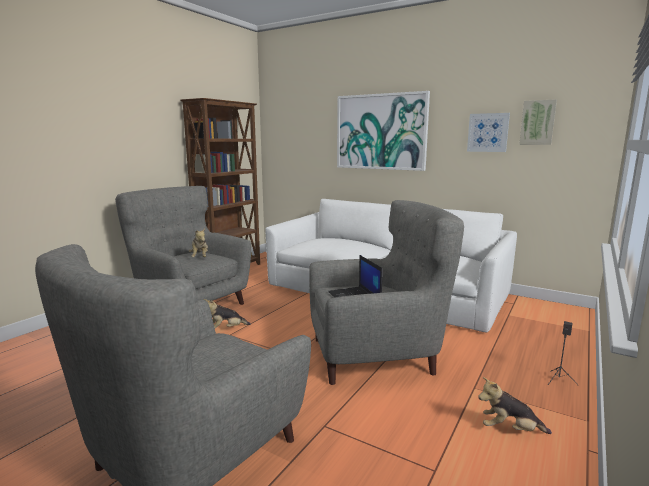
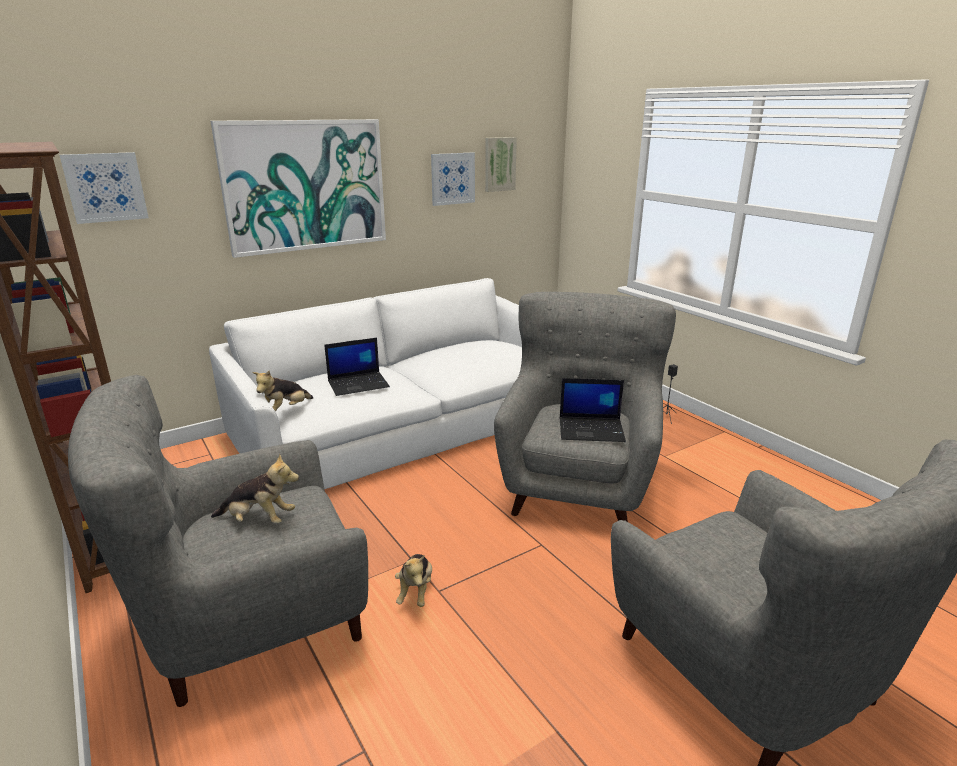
camera: 65 degrees left, 10 degrees up
(296, 128) = (105, 187): none -> picture
(341, 244) = (359, 384): none -> laptop
(509, 429) = (730, 465): plush toy -> plush toy (285, 411)

